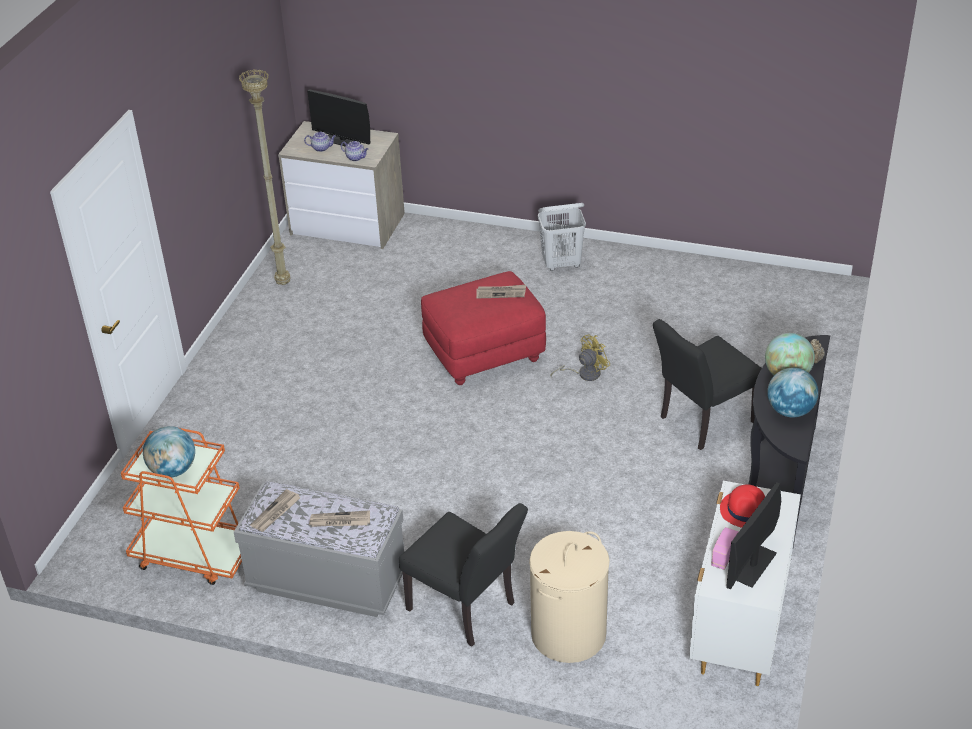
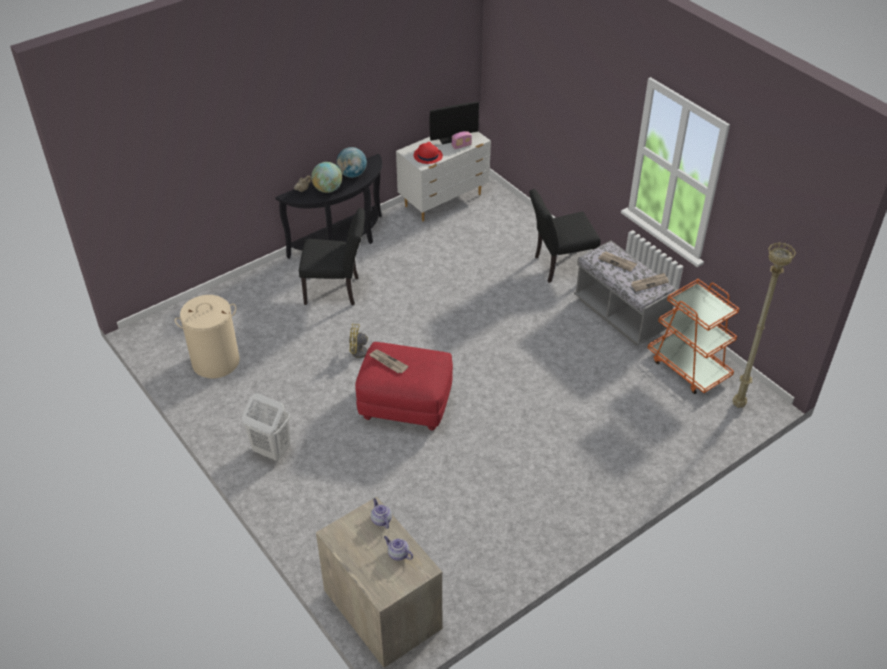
camera: 145 degrees left, 5 degrees up
(173, 470) = (705, 301): globe -> none
(284, 282) = (489, 566): beige floor lamp -> beige floor lamp (737, 405)
(343, 140) = (371, 553): monitor -> none
(467, 610) = (559, 266): black chair -> black chair turned 90 degrees counterclockwise
(568, 634) = (521, 234): beige laundry basket -> beige laundry basket (216, 361)

